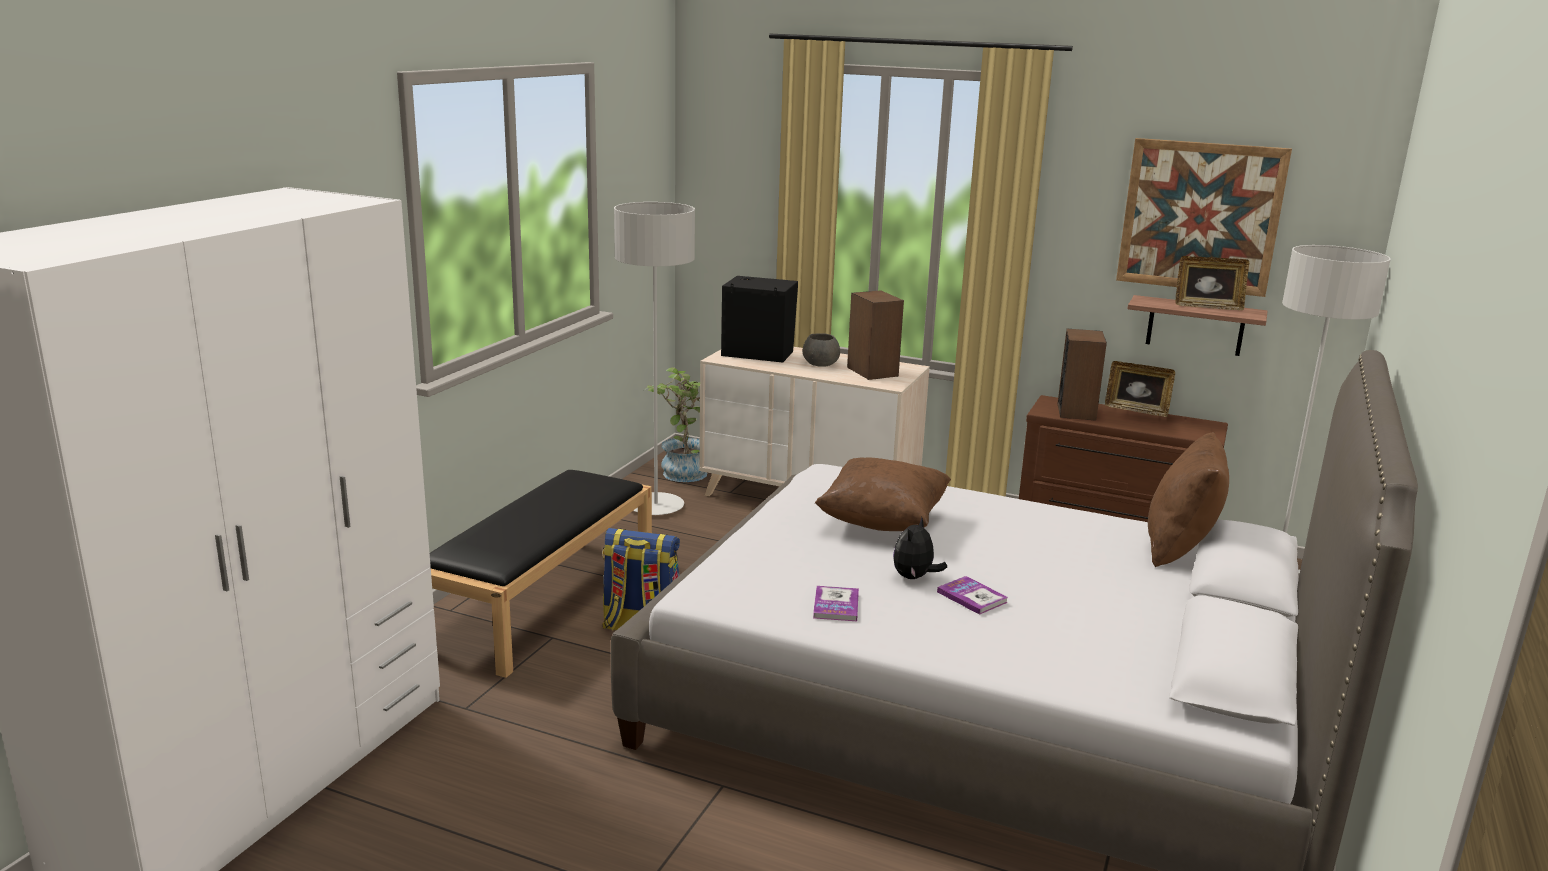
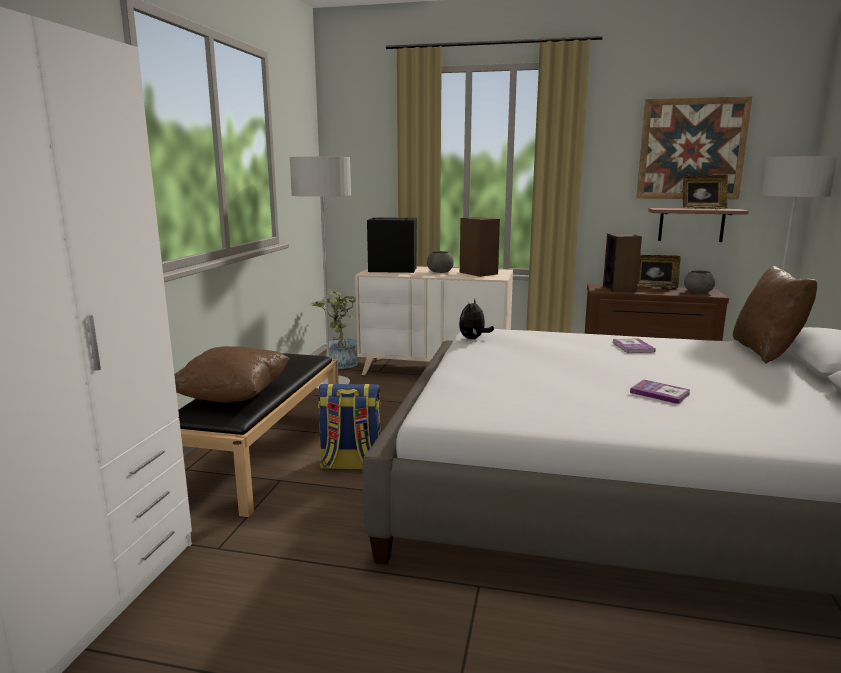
camera: 10 degrees left, 5 degrees down
(836, 605) = (559, 409): book -> book (633, 347)
(882, 521) = (545, 354): brown pillow -> brown pillow (232, 396)
(914, 577) = (602, 385): plush toy -> plush toy (473, 339)
(1190, 428) = (699, 292): none -> grey bowl

